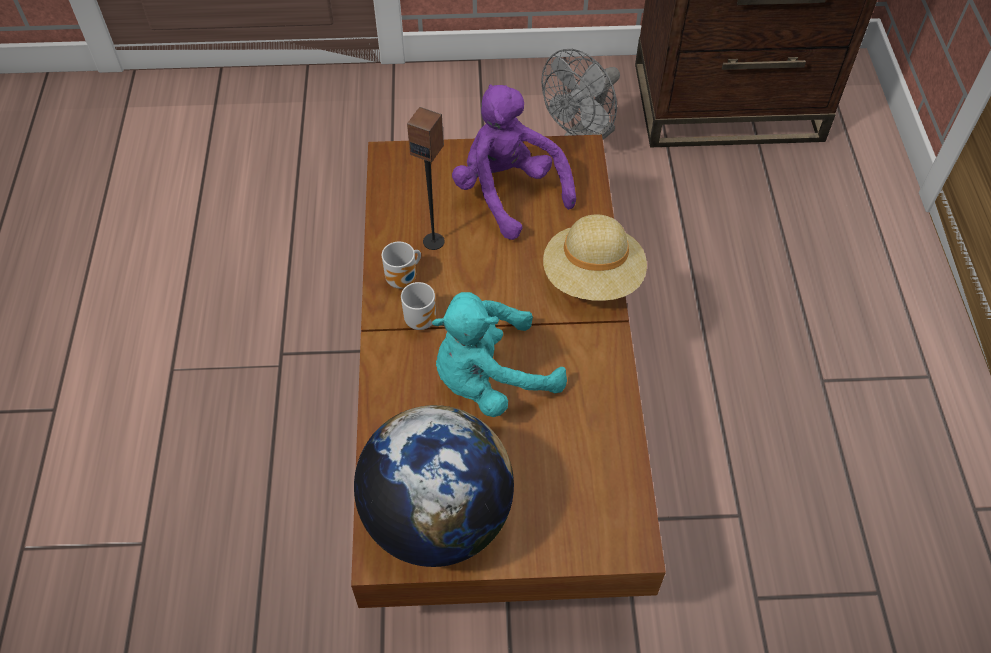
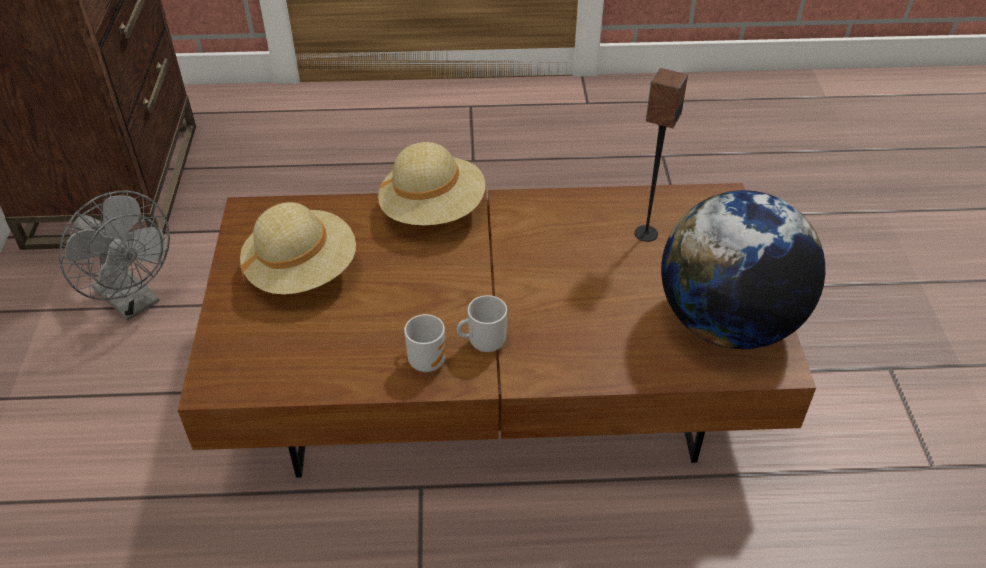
camera: 90 degrees left, 10 degrees down
(434, 241) = (368, 335): speaker -> speaker (645, 233)
(490, 379) = (562, 286): turquoise plush toy -> none
(508, 192) = (302, 271): purple plush toy -> beige hat

